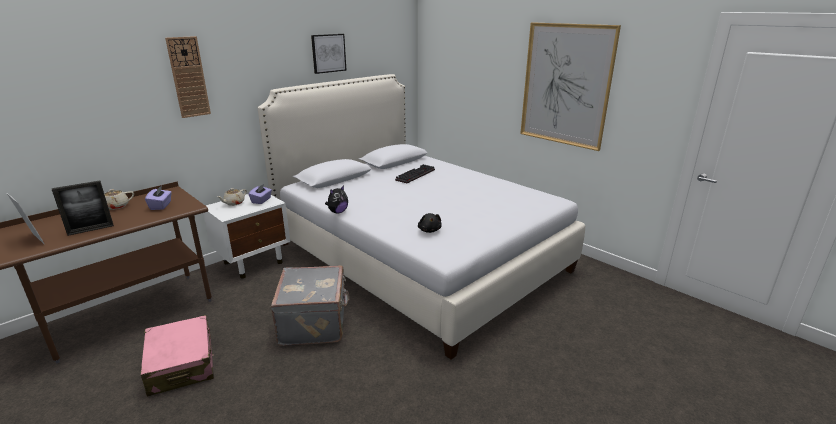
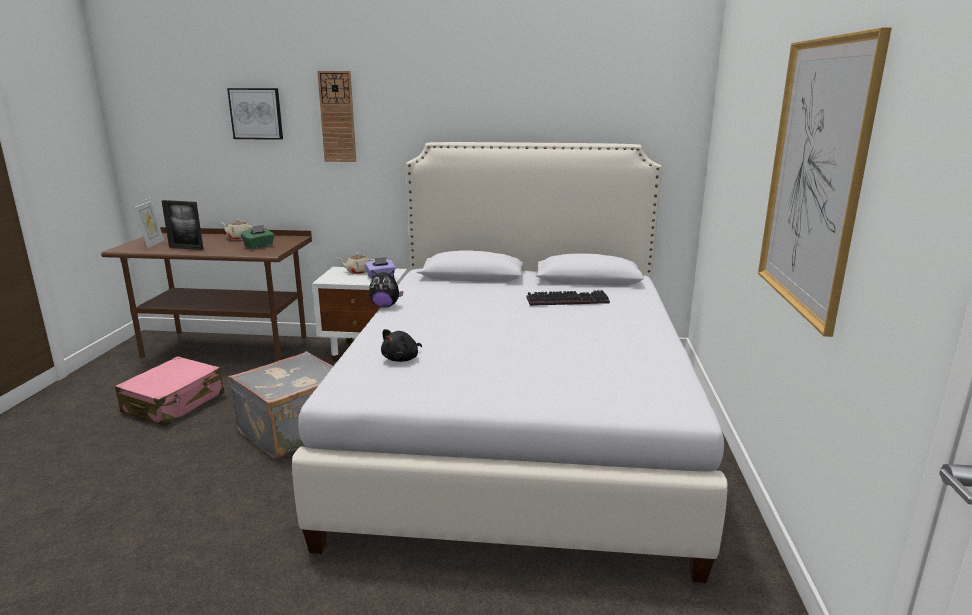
camera: 50 degrees right, 5 degrees down
(161, 206) = (259, 246): purple tissue box -> green tissue box
(328, 53) = (528, 103): picture -> picture (256, 113)

